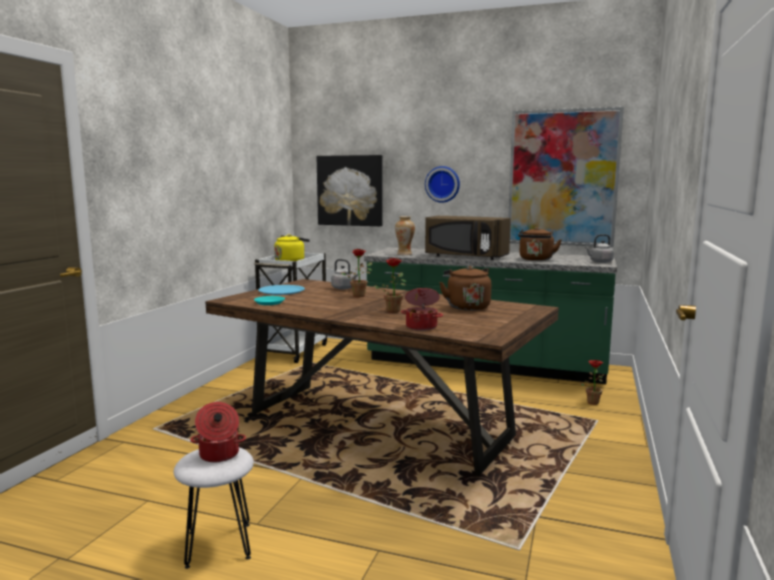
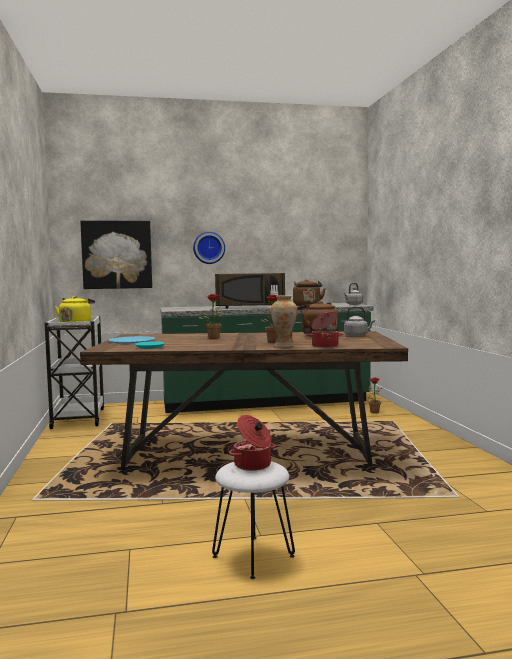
camera: 30 degrees left, 5 degrees down
(344, 288) = (184, 335): grey kettle -> grey kettle (357, 335)
(404, 254) = (195, 309): vase -> vase (284, 346)
(562, 178) = (307, 242): picture -> none

